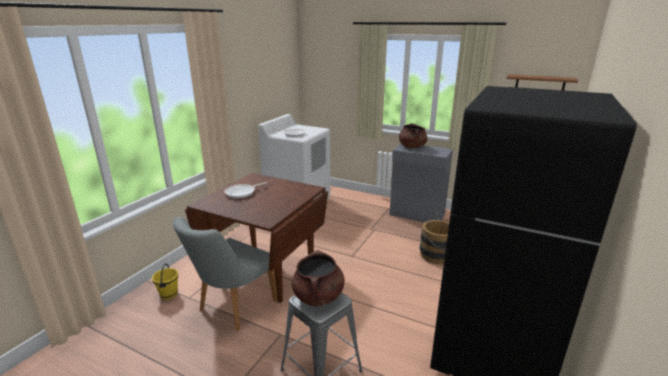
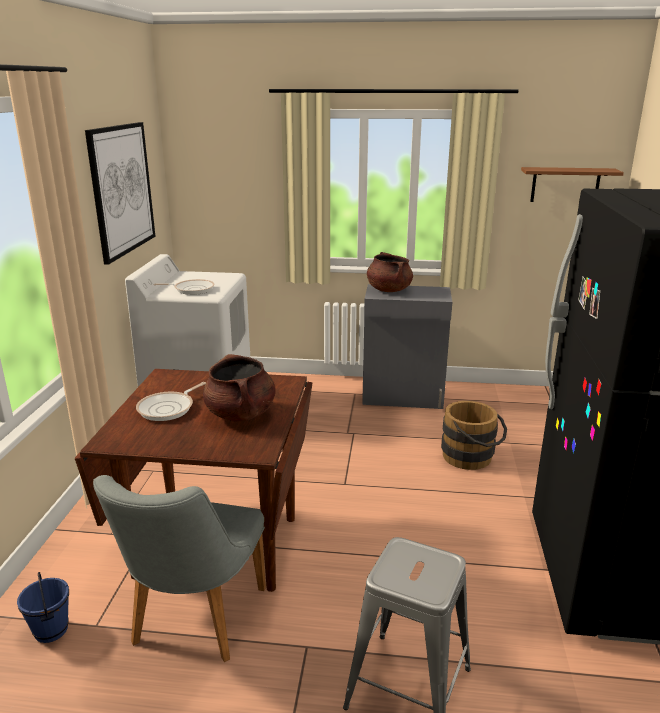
camera: 20 degrees left, 0 degrees up
(168, 294) = (50, 631): yellow bucket -> blue bucket
(263, 76) = (122, 189): none -> picture
(318, 296) = (410, 565): brown cooking pot -> brown cooking pot (241, 414)

